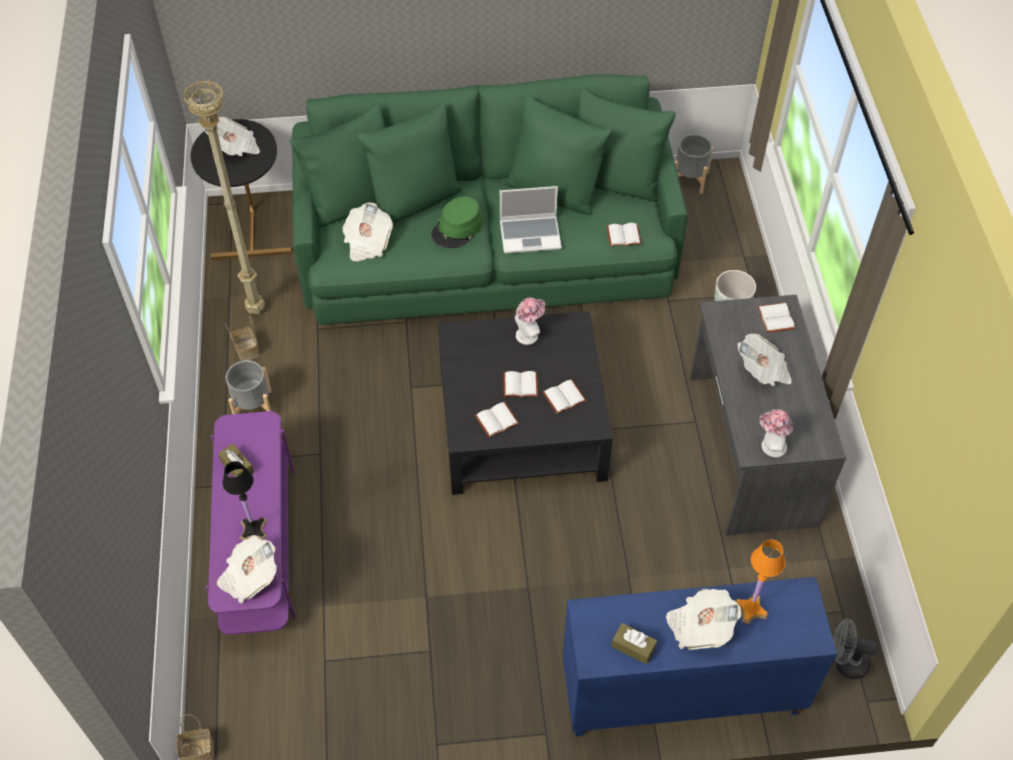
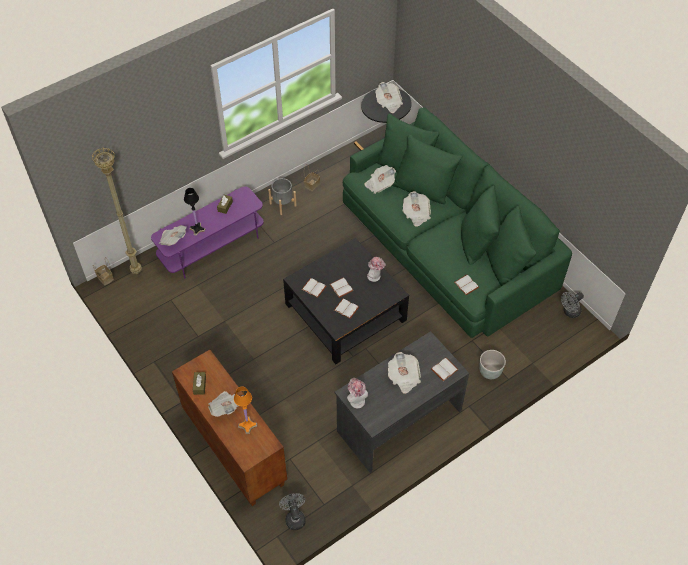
camera: 60 degrees right, 0 degrees up
(256, 309) = (338, 176): beige floor lamp -> beige floor lamp (137, 271)
(457, 228) = (416, 214): green hat -> newspaper
(531, 235) = (435, 245): laptop -> none
(680, 694) = (233, 448): blue cabinet -> brown cabinet
(689, 179) = (569, 312): grey planter -> grey fan

